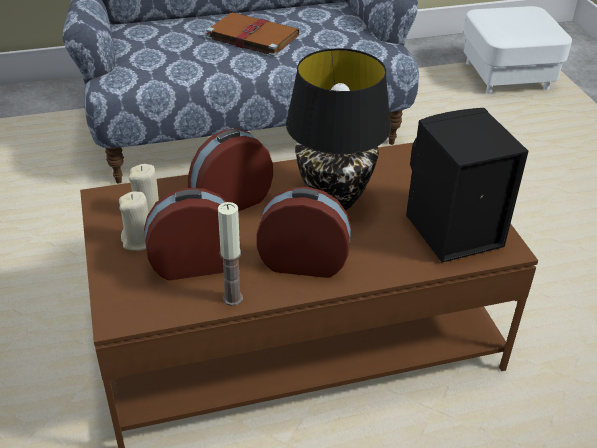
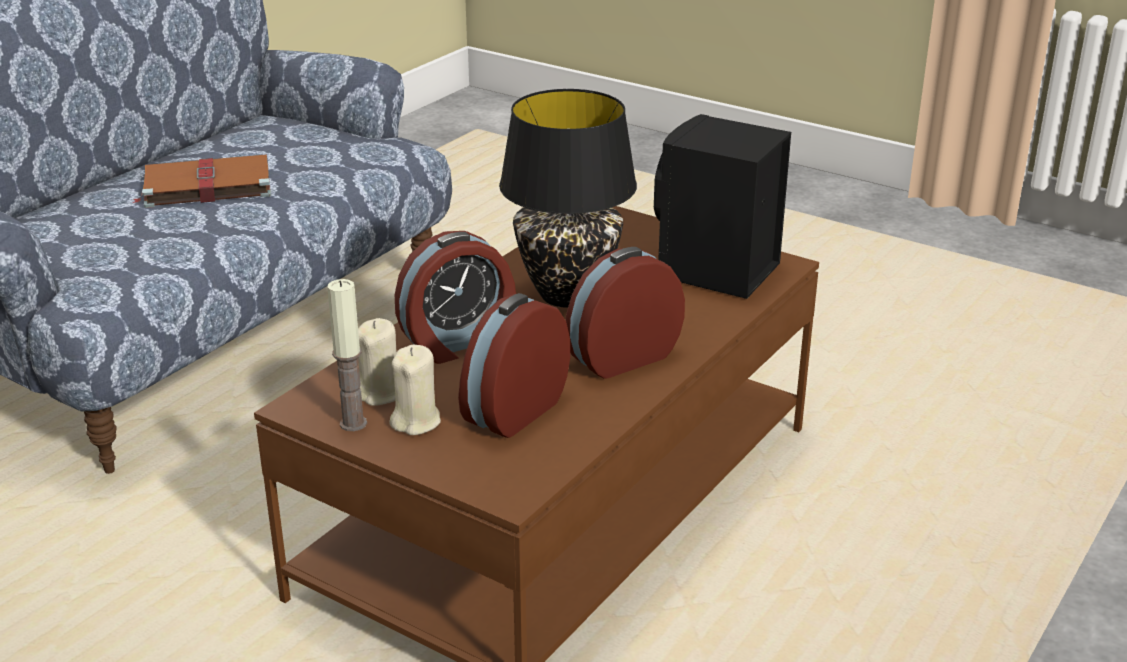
camera: 40 degrees left, 10 degrees down
(230, 201) = (460, 343): alarm clock -> alarm clock turned 135 degrees counterclockwise
(232, 298) = (602, 418): candle -> candle (353, 423)
(507, 77) = (468, 165): white ottoman -> none

